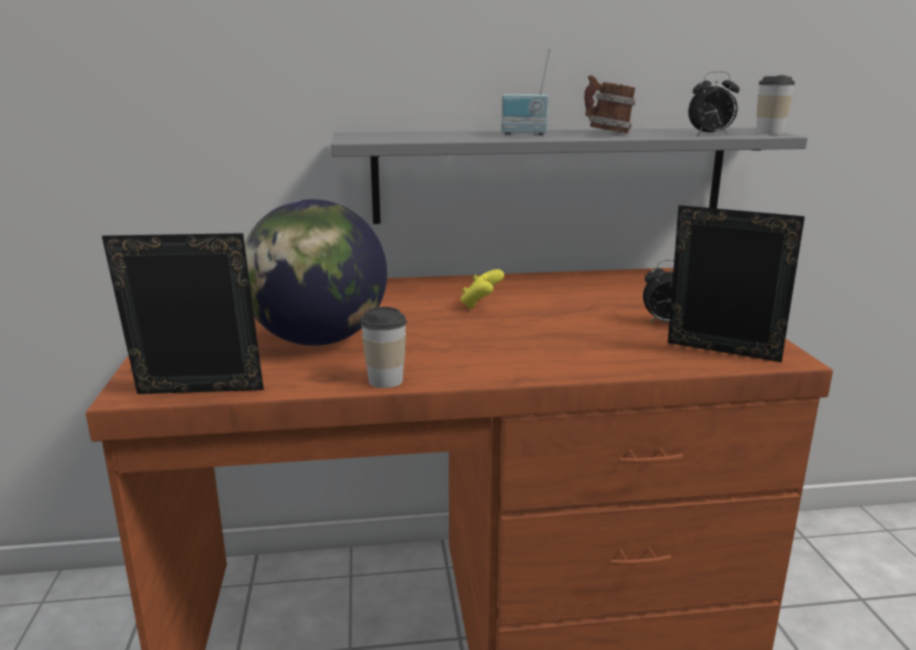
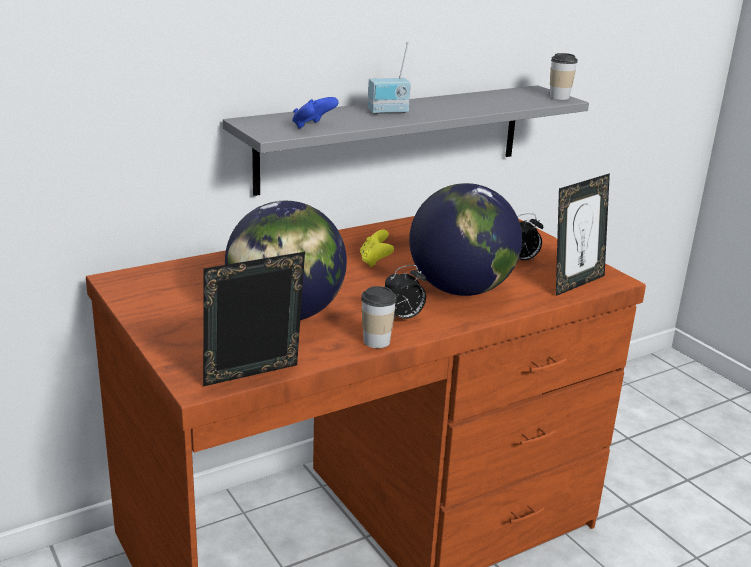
camera: 25 degrees left, 5 degrees up
(414, 138) = (313, 127): none -> blue game controller
(554, 343) = (461, 289): none -> globe
(607, 133) = (448, 106): mug -> none
(710, 135) = (524, 104): alarm clock -> alarm clock (403, 318)
(721, 355) = (575, 283): picture frame -> picture frame turned 135 degrees clockwise

